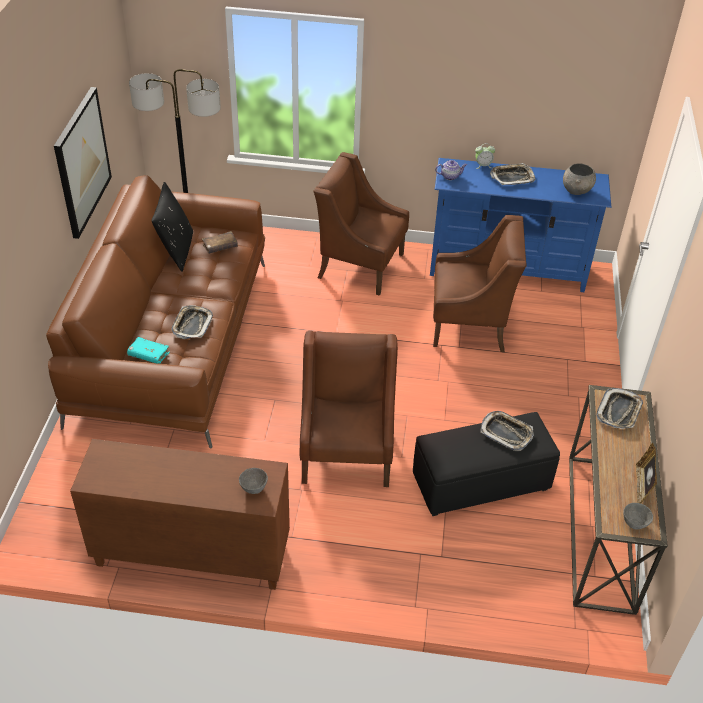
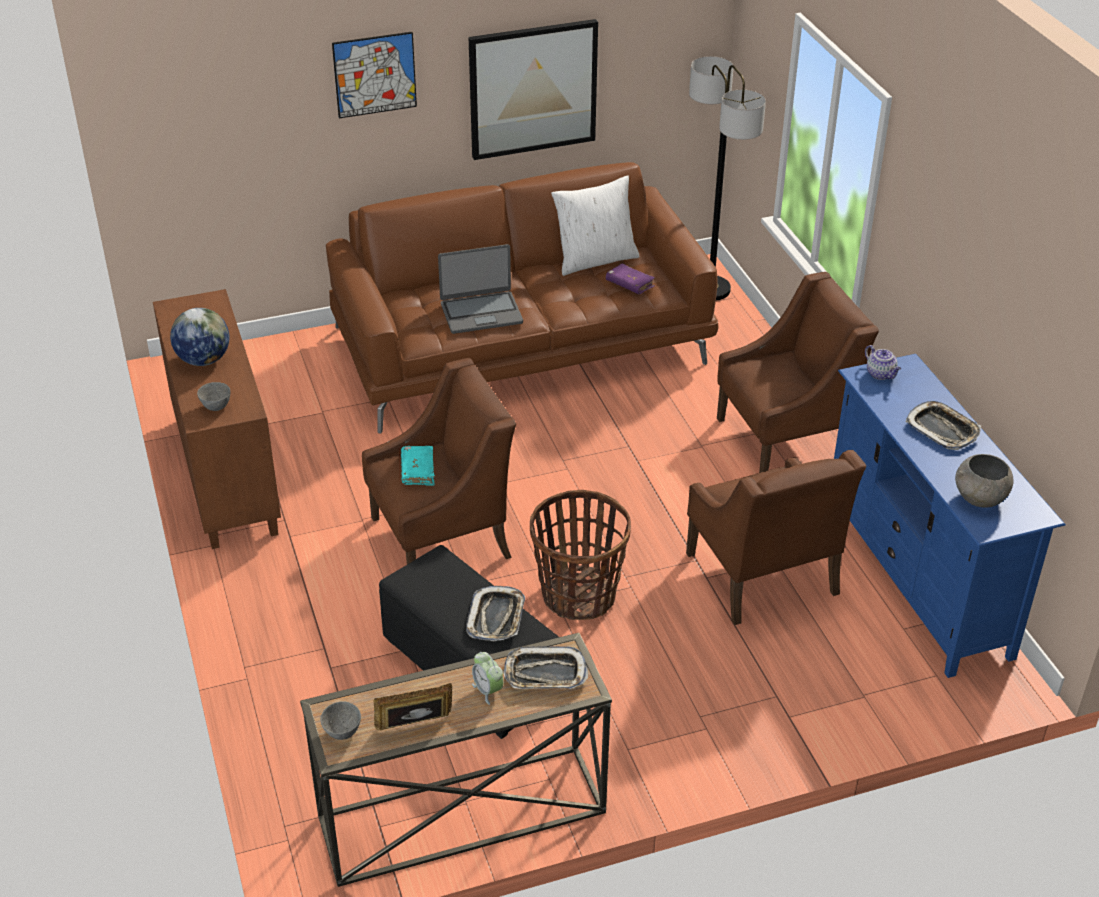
camera: 65 degrees right, 5 degrees down
(27, 214) = (375, 74): none -> picture
(148, 355) = (411, 302): turquoise book -> turquoise book (418, 471)
(176, 250) = (595, 259): black pillow -> white pillow
(184, 479) = (203, 360): none -> globe
(192, 325) = (481, 313): tray -> laptop
(220, 246) = (629, 284): brown book -> purple book
(360, 265) = (785, 439): brown armchair -> brown armchair turned 75 degrees clockwise
(442, 407) = (578, 595): none -> basket
(483, 165) = (941, 396): alarm clock -> alarm clock (488, 690)

